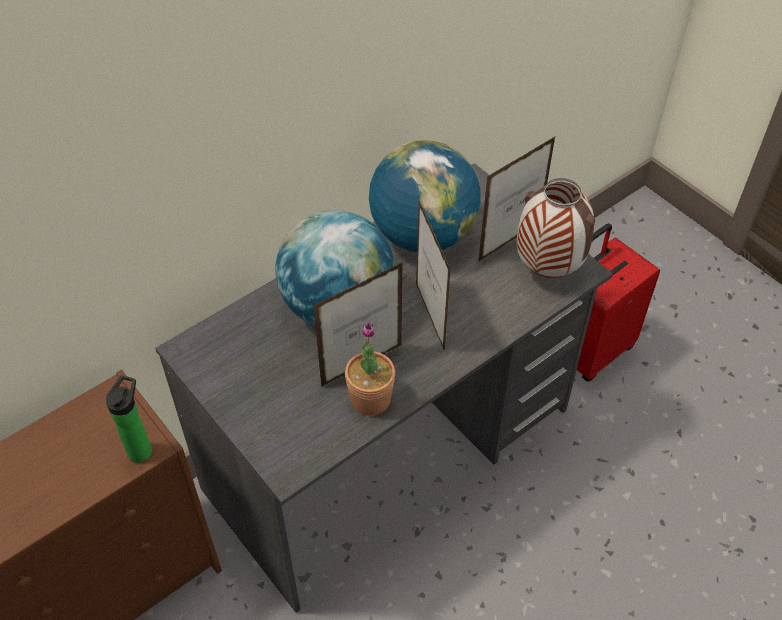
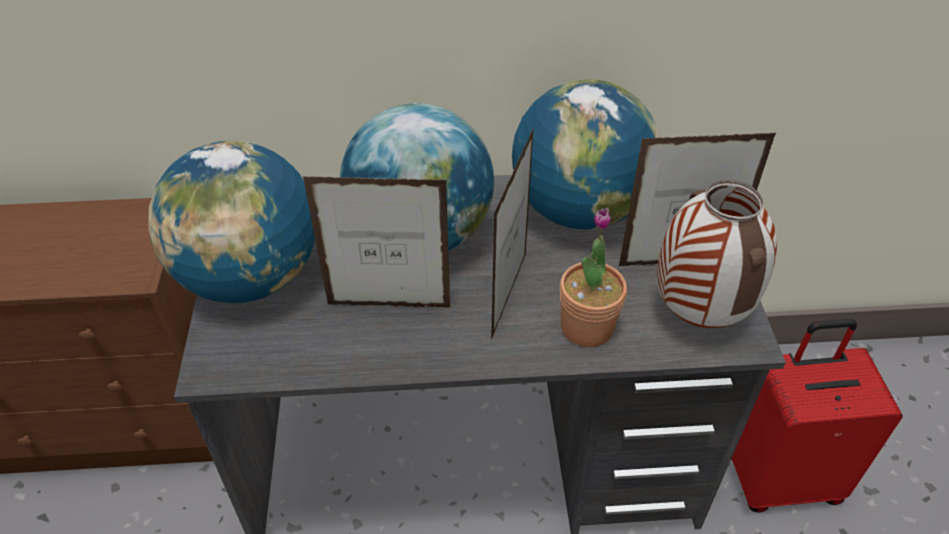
camera: 35 degrees right, 5 degrees down
(141, 449) = (123, 272): bottle -> none
(249, 398) = (250, 277): none -> globe
(370, 399) = (364, 345): potted plant -> potted plant (587, 327)

